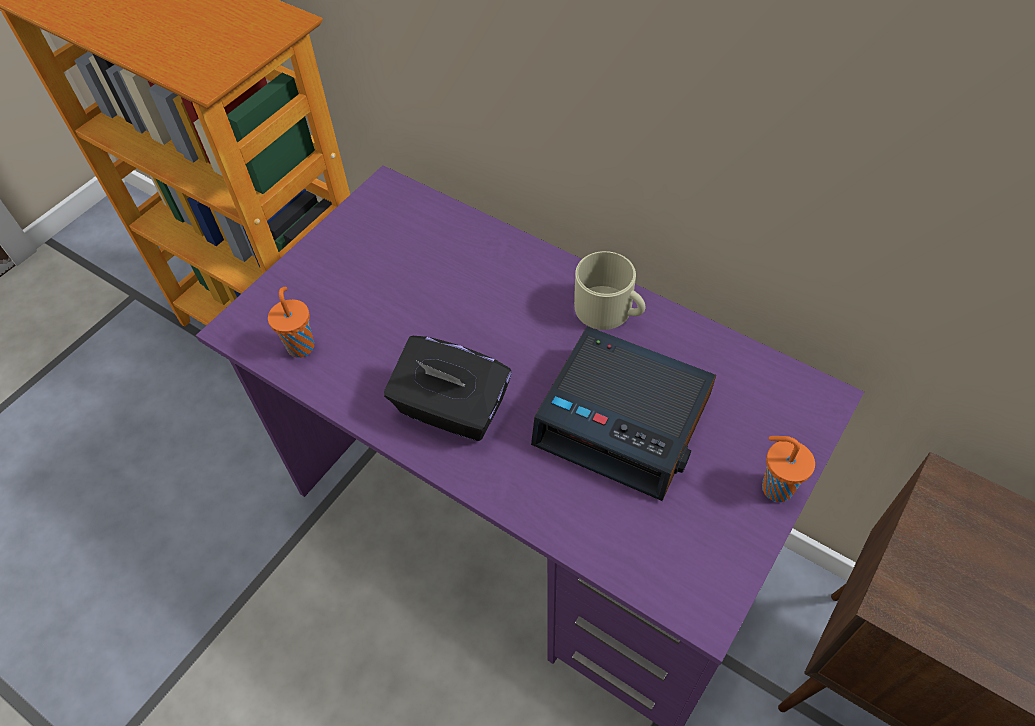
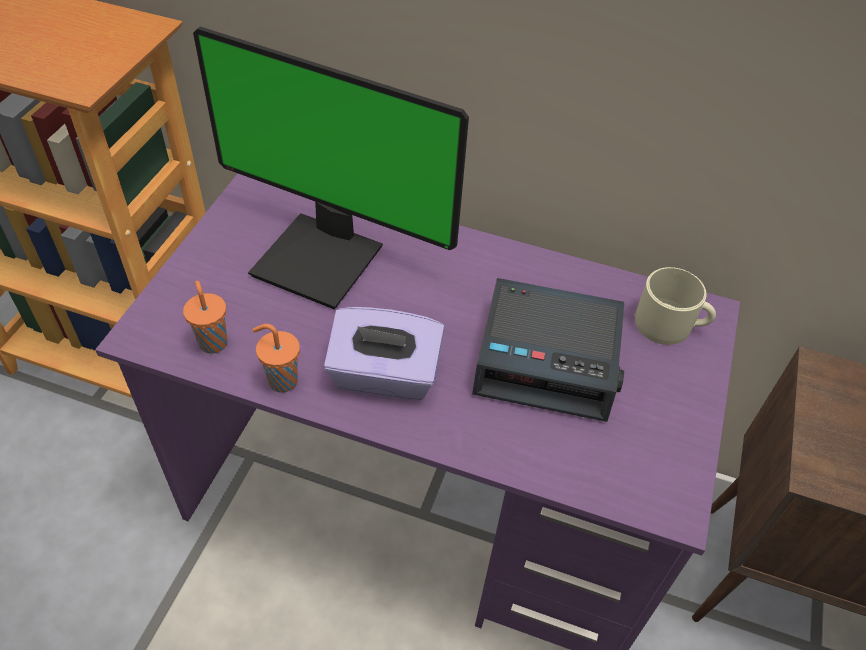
camera: 20 degrees left, 5 degrees down
(429, 274) = (322, 258): none -> monitor
(451, 409) = (384, 376): black tissue box -> purple tissue box
(609, 310) = (502, 266): beige mug -> beige mug (670, 325)
(775, 487) = (697, 392): orange cup -> orange cup (281, 380)

